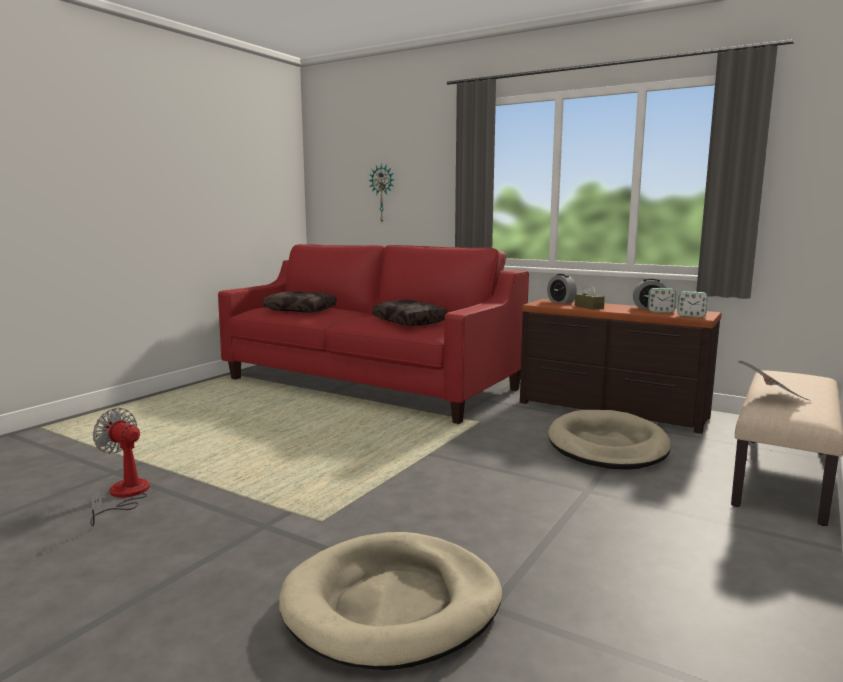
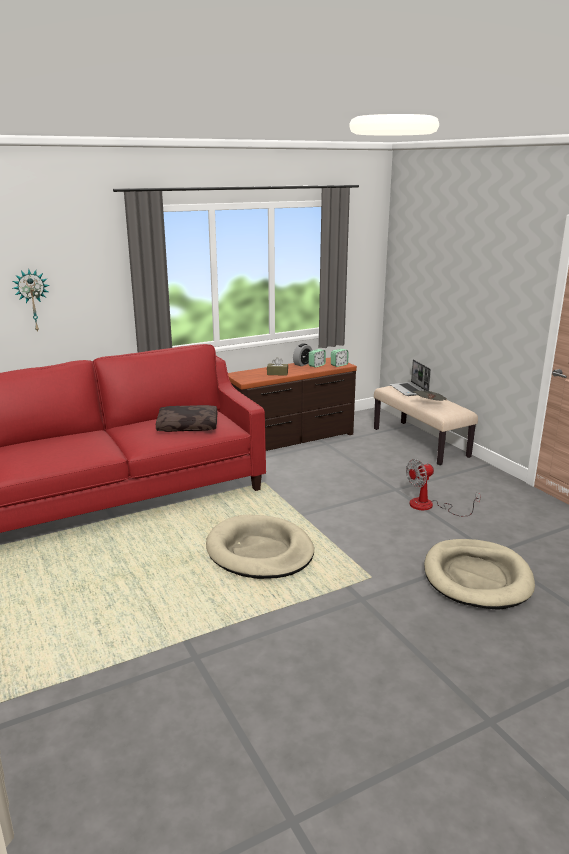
camera: 60 degrees left, 10 degrees up
(124, 496) = (256, 655): fan -> fan (430, 506)
(301, 310) = (54, 450): brown pillow -> none
(561, 301) = (246, 373): alarm clock -> none
(607, 446) = (344, 462): beige dog bed -> beige dog bed (260, 551)
(796, 380) = (409, 390): none -> laptop

